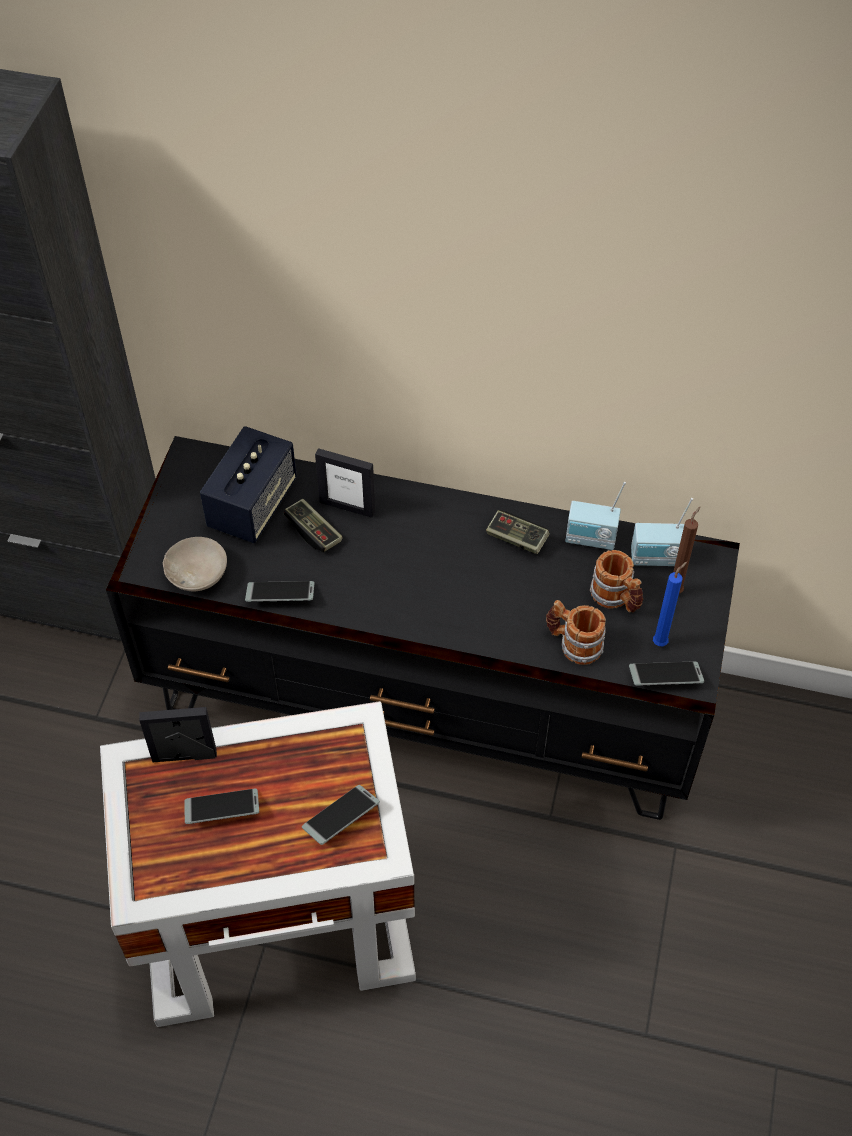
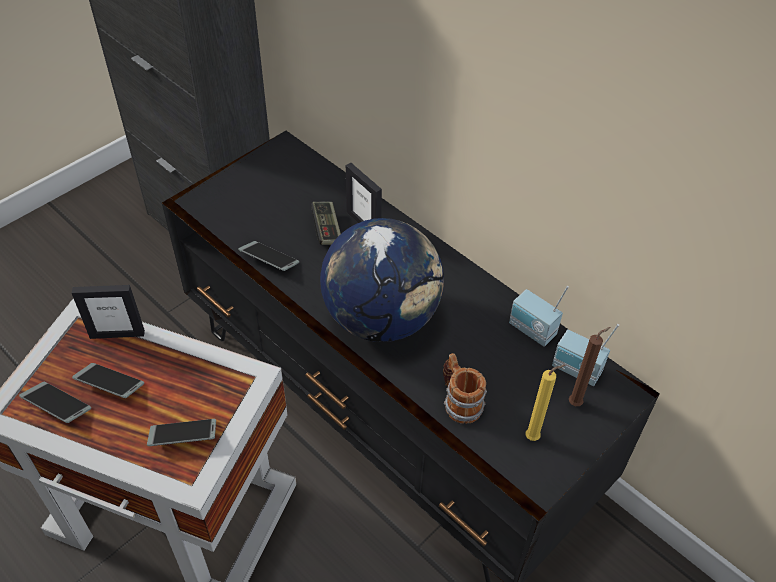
camera: 30 degrees right, 5 degrees down
(184, 756) = (117, 334): picture frame -> picture frame turned 150 degrees clockwise
(199, 574) = (228, 221): beige bowl -> none
(252, 505) = (300, 193): speaker -> none
(442, 599) = (382, 318): none -> globe
(517, 538) = (472, 302): game controller -> none
(616, 598) = (520, 384): mug -> none
(661, 642) = (534, 437): blue candle -> yellow candle
(665, 677) = (516, 467): phone -> phone (57, 406)

